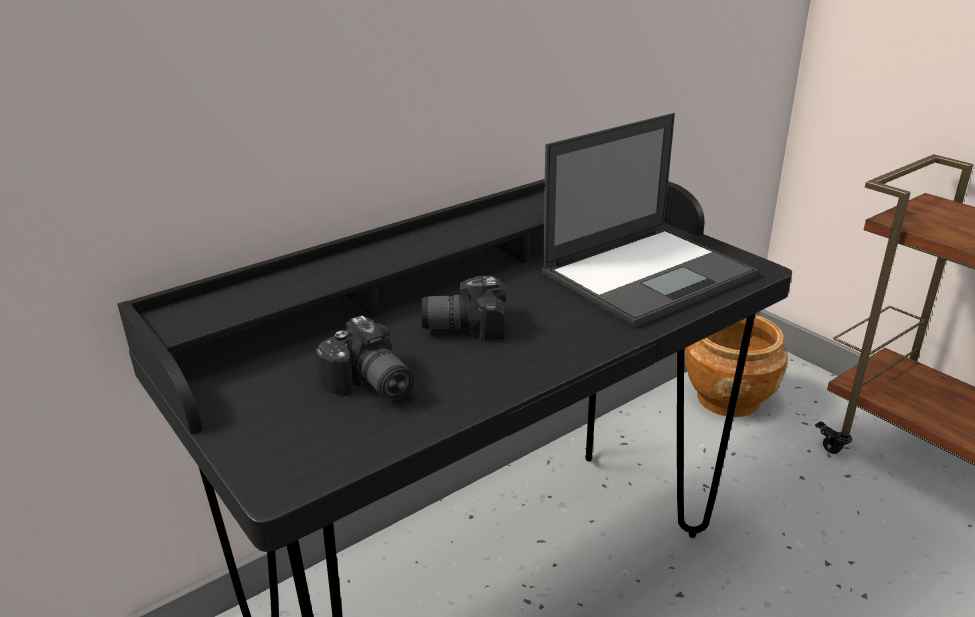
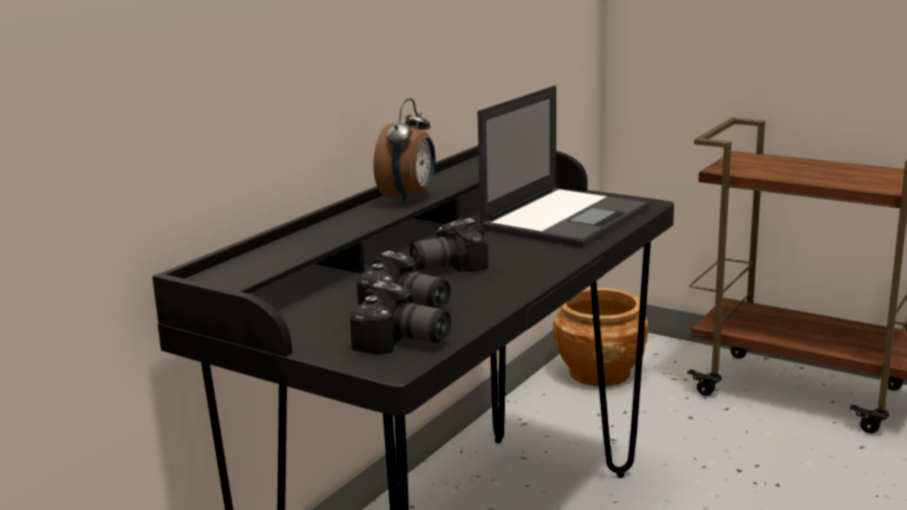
camera: 20 degrees left, 10 degrees down
(319, 445) = (402, 343): none -> camera
(469, 228) = (409, 197): none -> alarm clock

